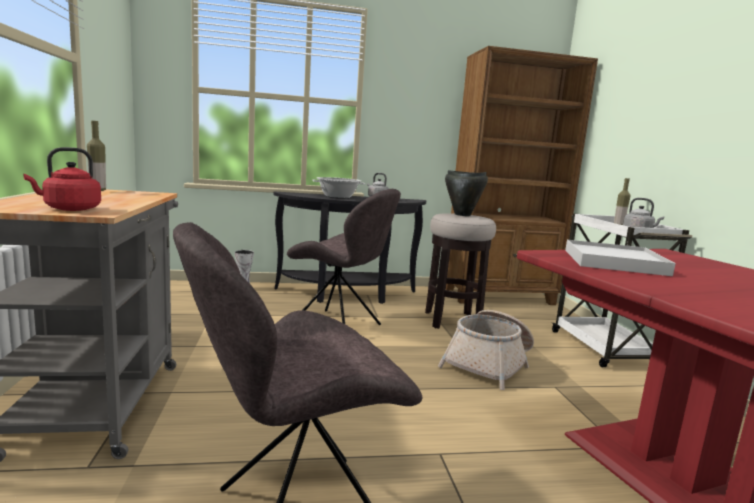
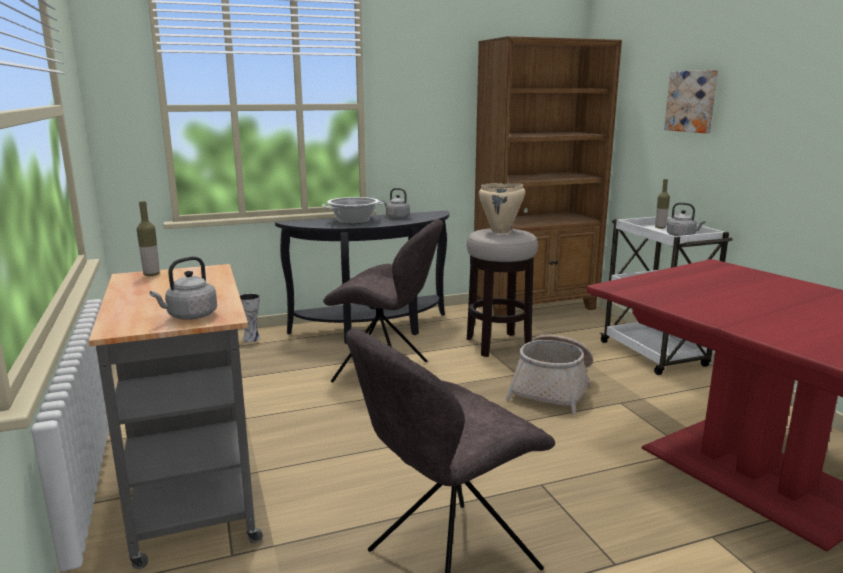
camera: 10 degrees left, 5 degrees up
(69, 209) = (190, 316): red kettle -> grey kettle
(462, 215) = (501, 231): black cooking pot -> beige cooking pot
(614, 262) = (675, 289): white tray -> none
(660, 106) = (692, 101): none -> picture

